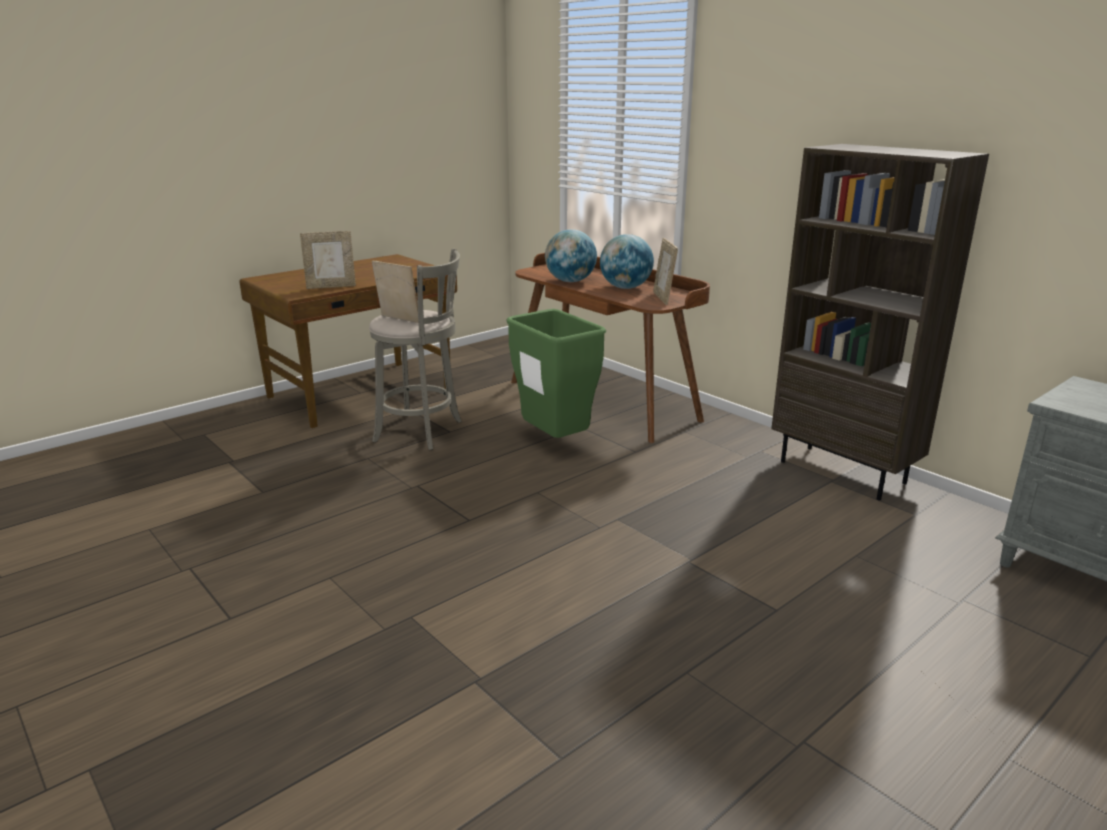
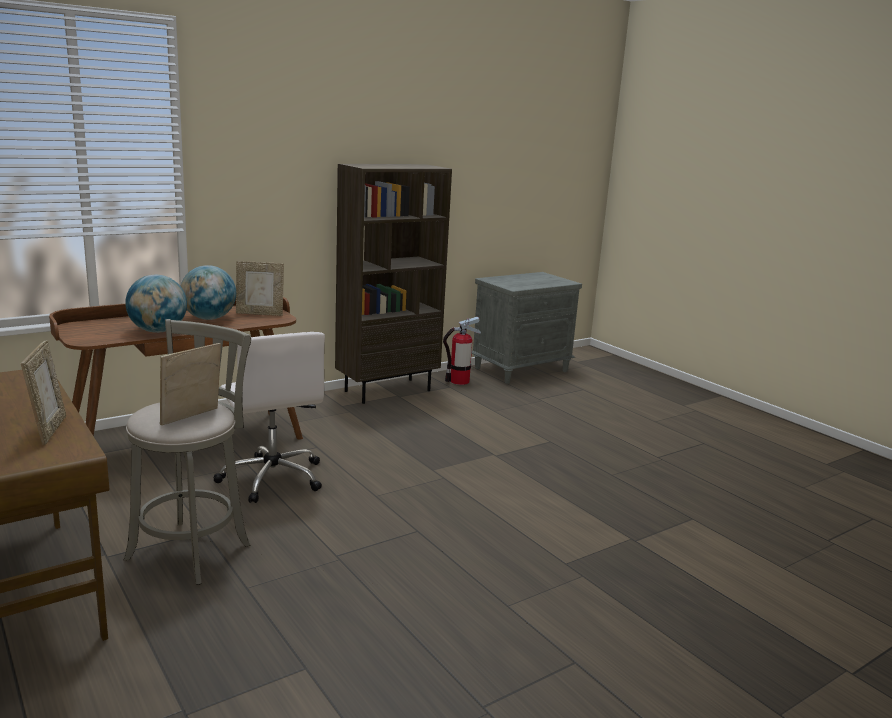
camera: 85 degrees left, 5 degrees down
(554, 441) = (272, 478): green trash can -> white office chair
(951, 520) = (459, 381): none -> fire extinguisher

